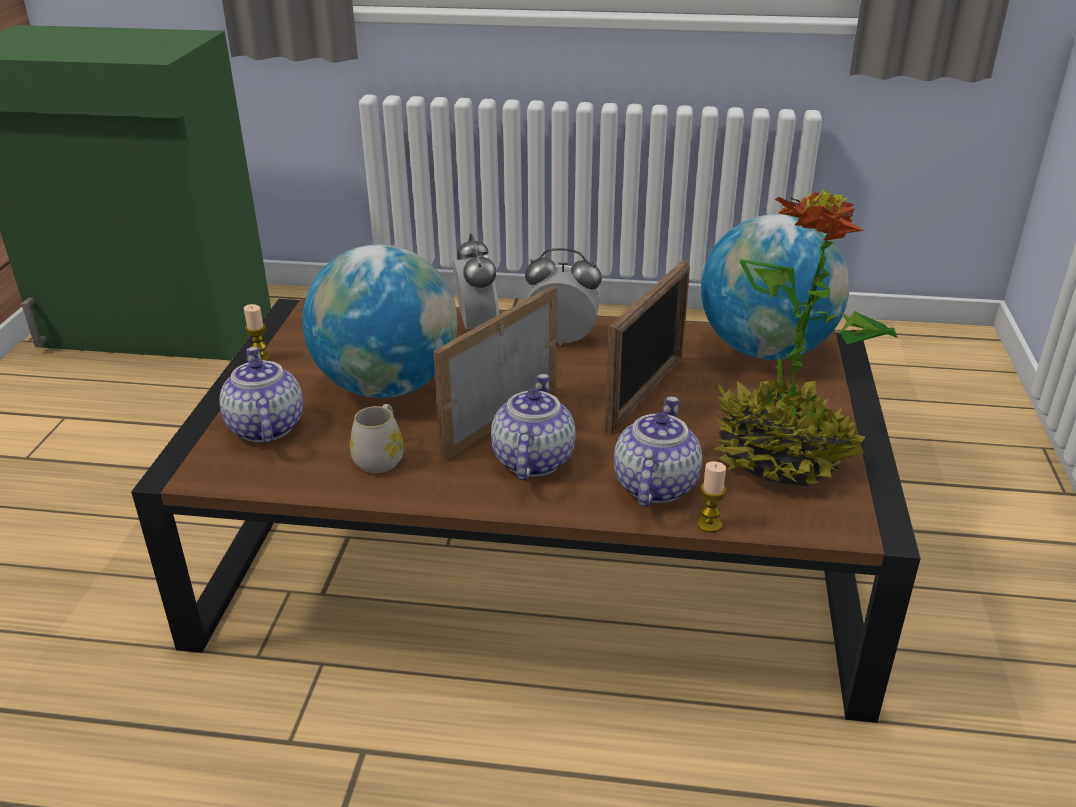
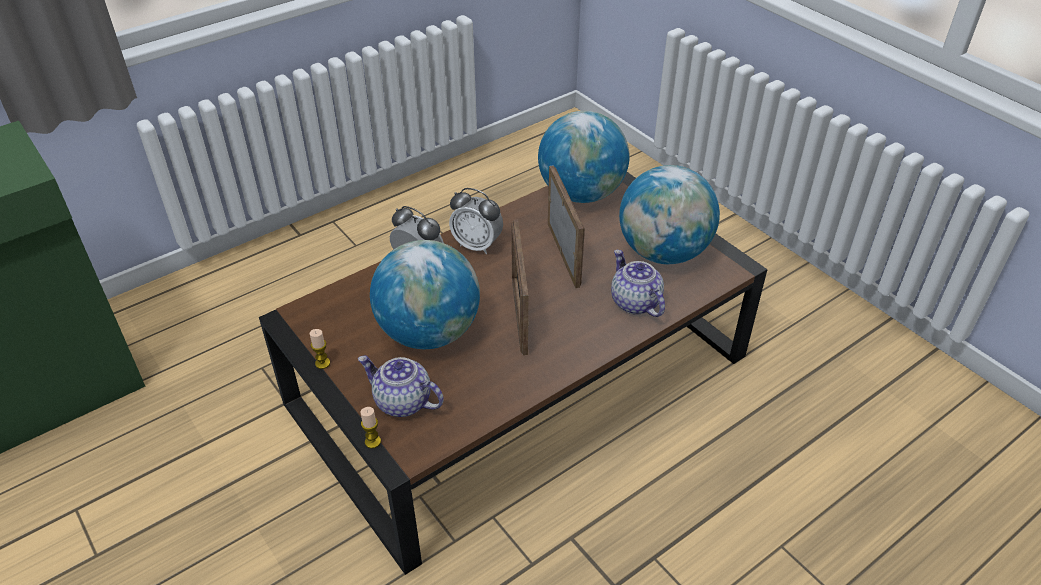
camera: 45 degrees left, 10 degrees up
(381, 457) = (493, 375): white mug -> none
(532, 459) = (565, 326): teapot -> none
(562, 339) = (477, 245): alarm clock -> alarm clock turned 120 degrees counterclockwise
(709, 524) = (681, 307): candle -> candle (372, 441)
(781, 457) = (663, 252): potted plant -> globe

